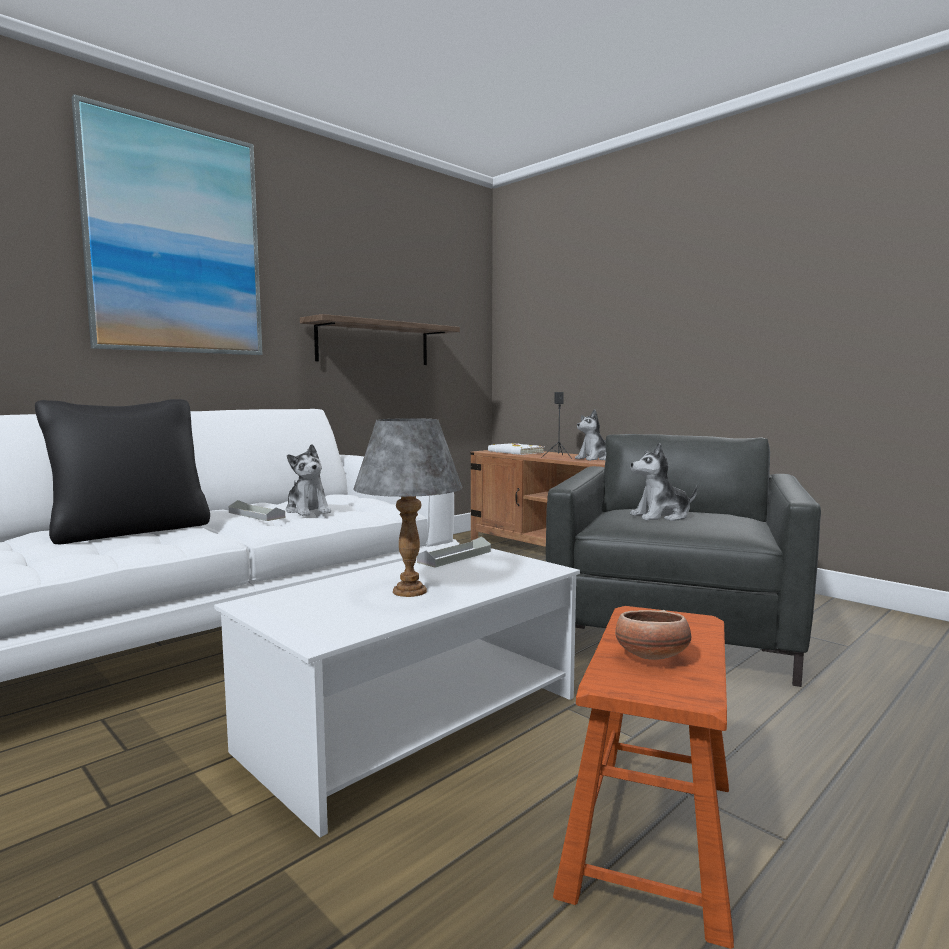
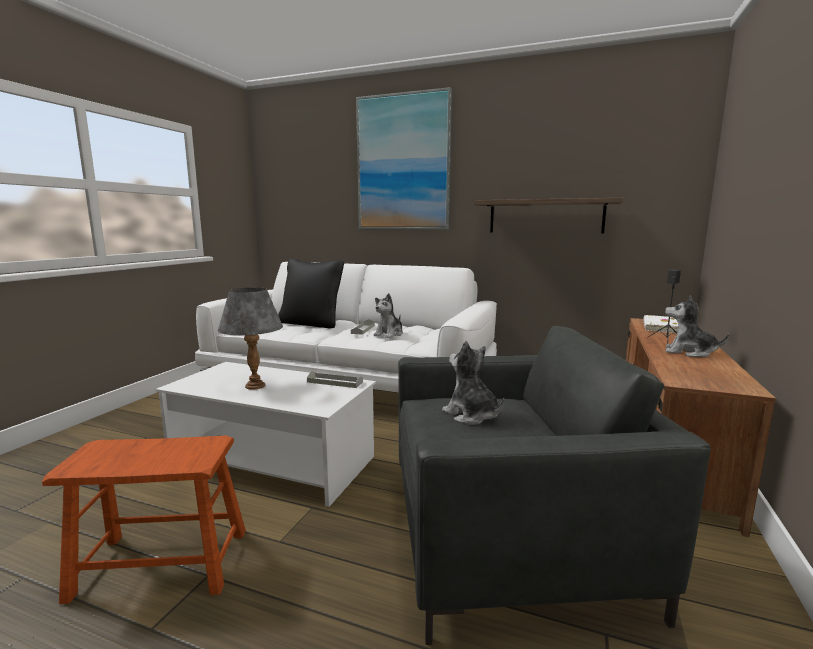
camera: 65 degrees right, 5 degrees up
(651, 657) = (131, 453): bowl -> none

